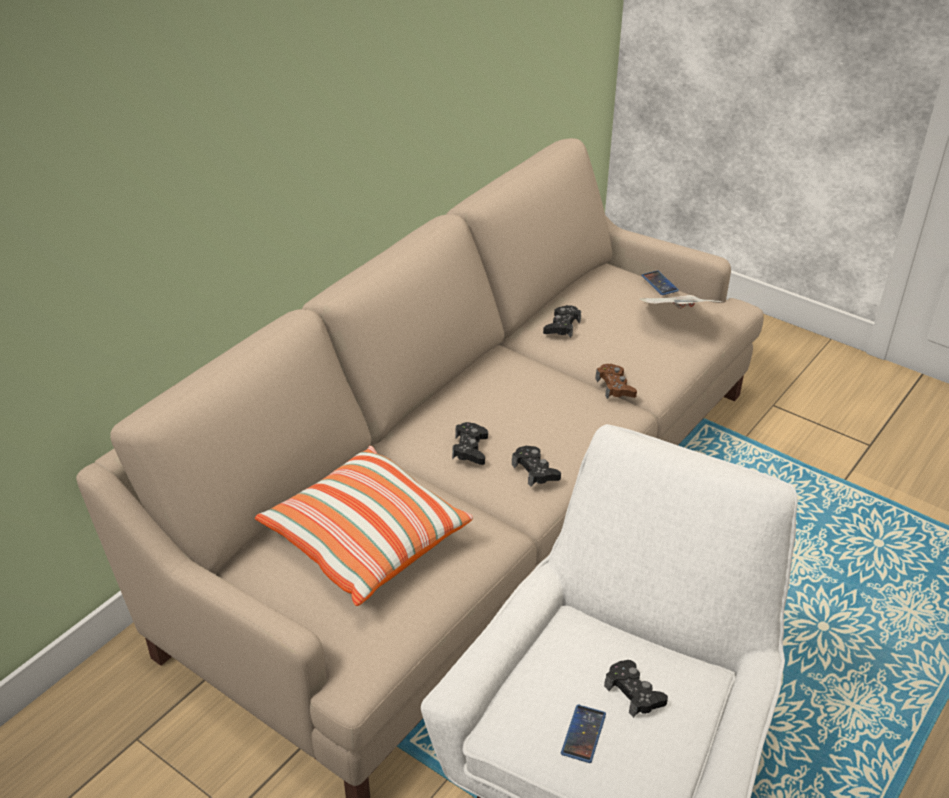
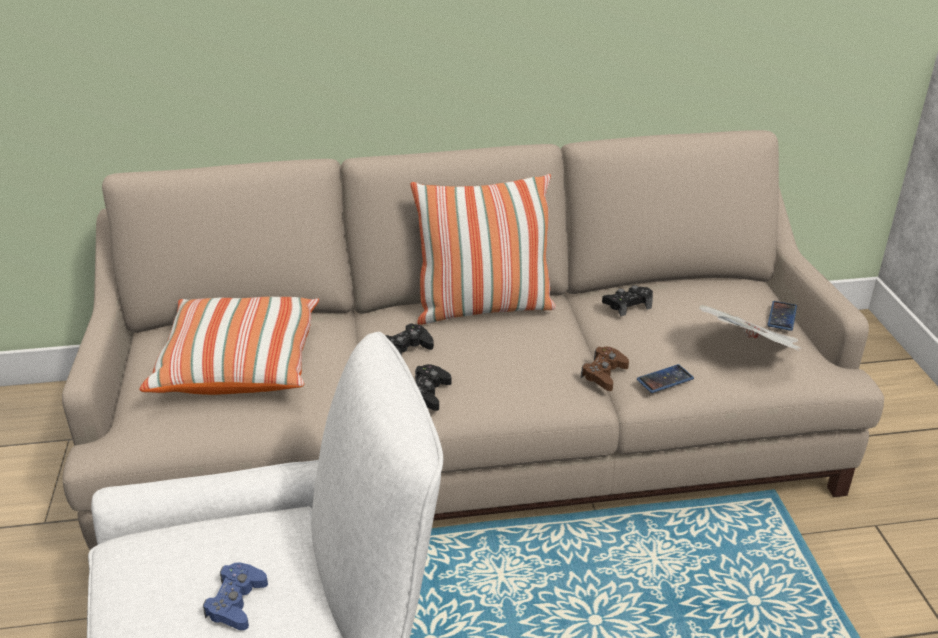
camera: 45 degrees right, 5 degrees down
(472, 384) = (484, 308): none -> pillow
(583, 734) = (156, 599): phone -> phone (665, 379)
(634, 693) = (236, 602): black game controller -> blue game controller

